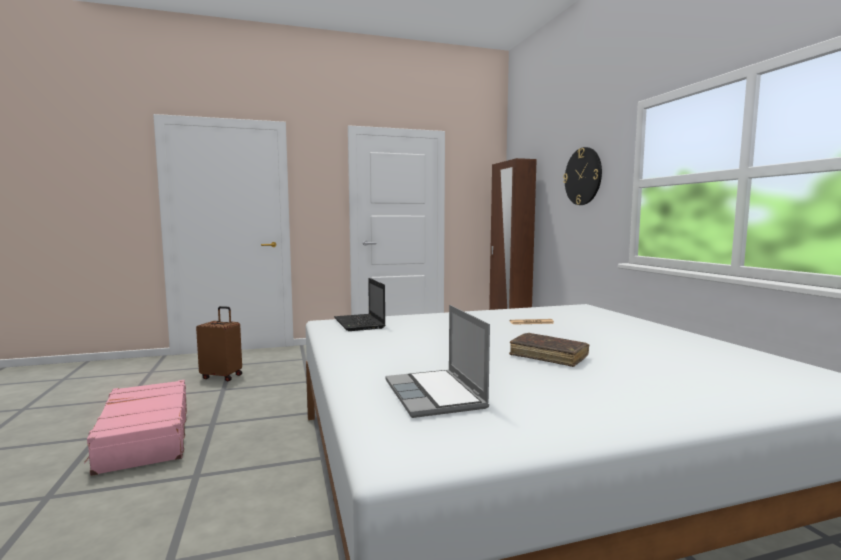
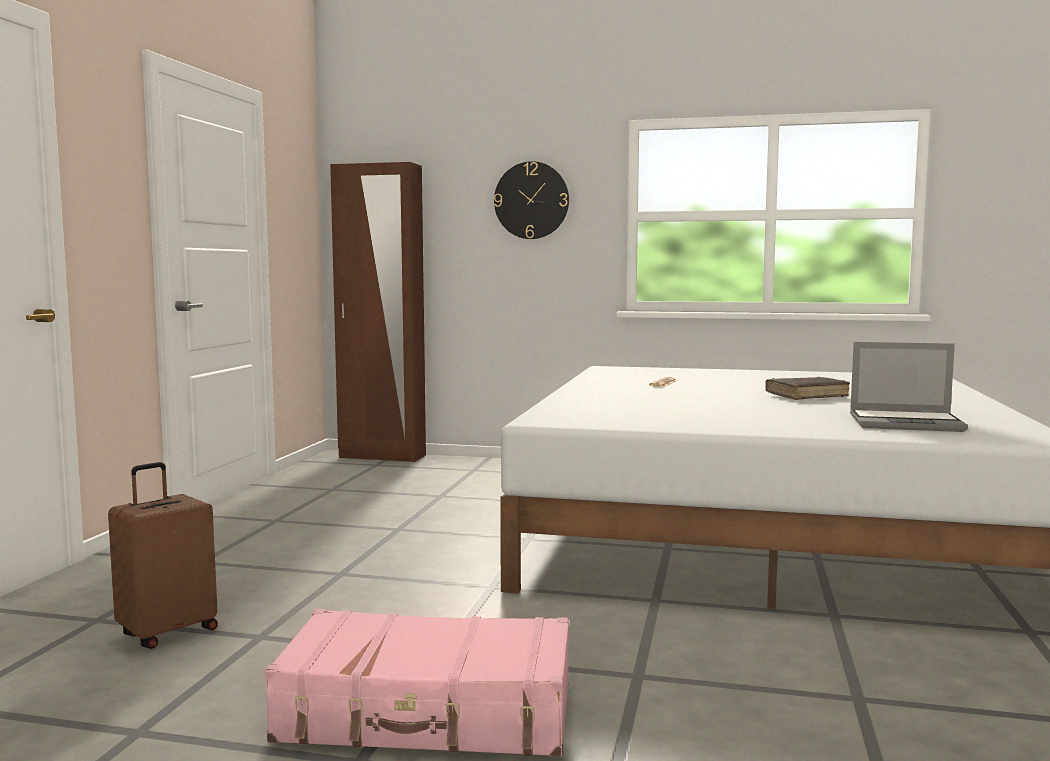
camera: 60 degrees left, 0 degrees up
(360, 324) = (574, 414): laptop -> none

